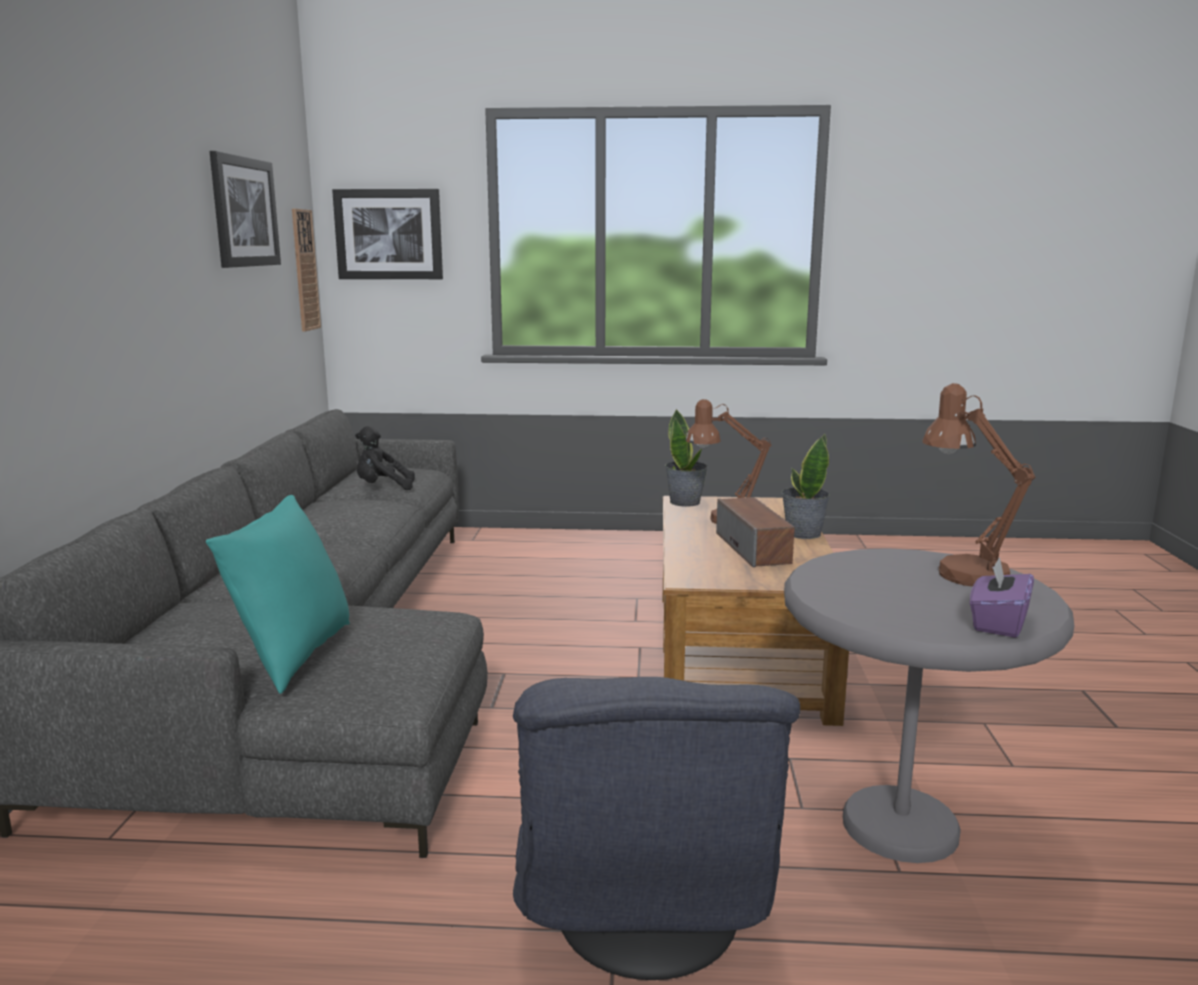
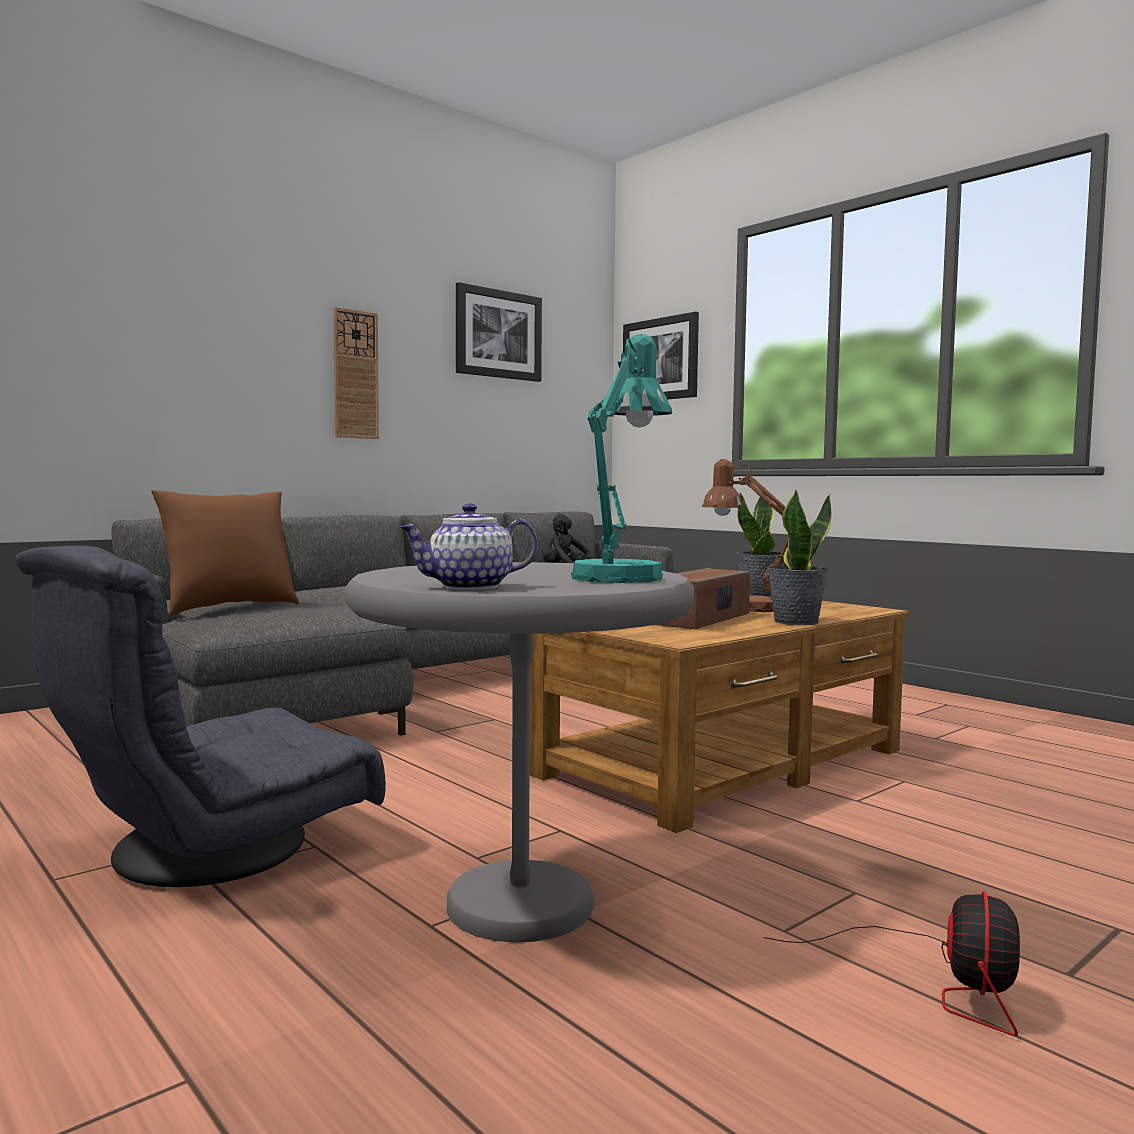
camera: 45 degrees right, 10 degrees down
(292, 656) = (229, 608): turquoise pillow -> brown pillow
(305, 270) = (587, 393): wall clock -> wall clock (355, 374)
(962, 571) = (622, 576): brown table lamp -> turquoise table lamp
(997, 623) = (468, 587): purple tissue box -> teapot
(1102, 759) = (938, 982): none -> fan

